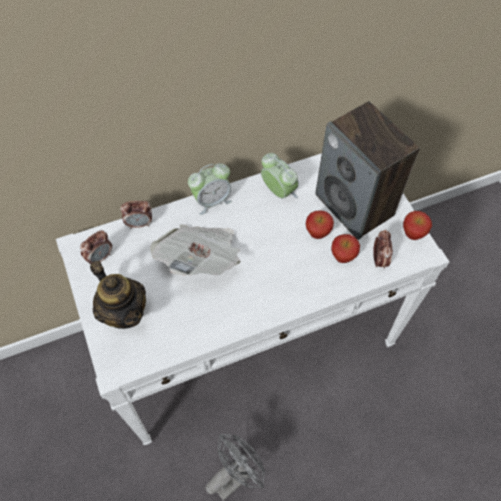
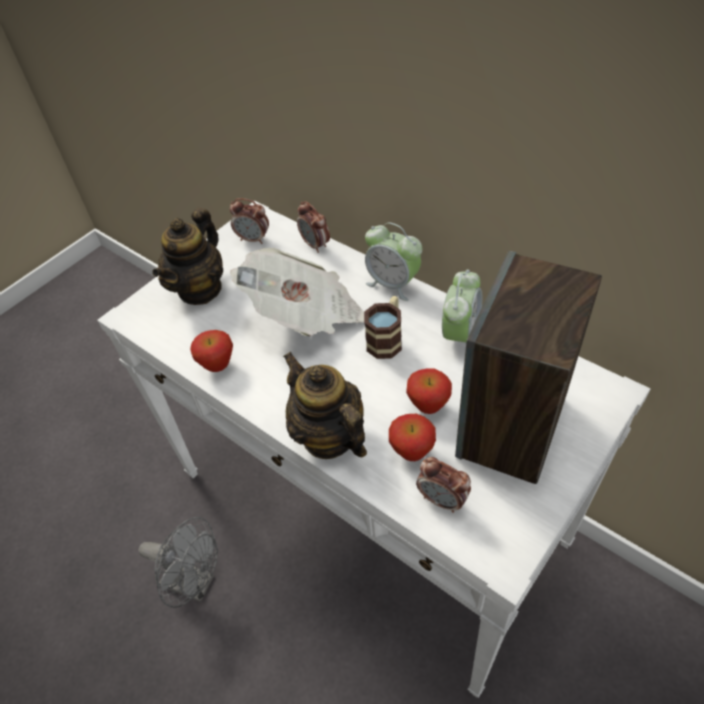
camera: 65 degrees right, 10 degrees down
(254, 227) = (387, 339): none -> mug
(306, 292) = (328, 436): none -> teapot
(379, 259) = (442, 500): alarm clock -> alarm clock turned 60 degrees clockwise
(412, 235) = (523, 526): apple -> apple (218, 366)

